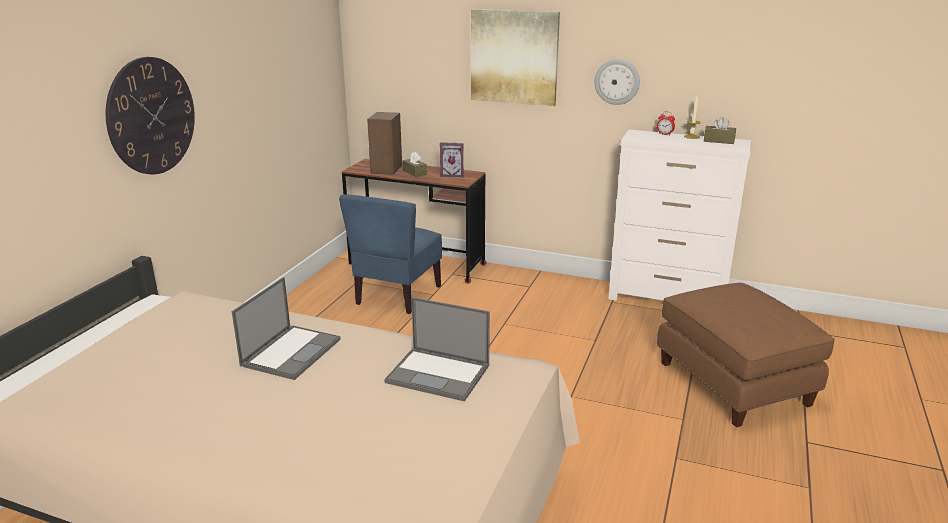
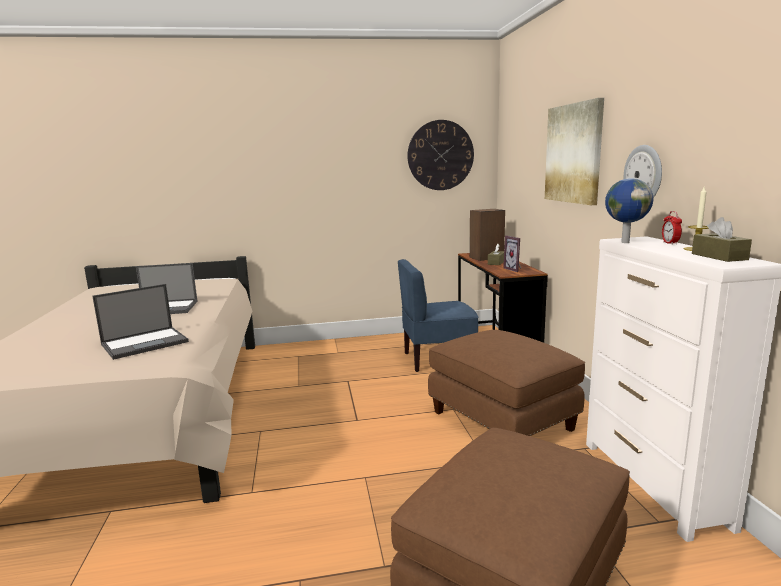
camera: 60 degrees right, 10 degrees down
(151, 116) = (271, 174): wall clock -> wall clock (440, 155)
(439, 374) = (146, 343): laptop -> laptop turned 120 degrees counterclockwise
(546, 312) = (503, 420): none -> brown ottoman
(645, 139) = (624, 242): none -> globe

